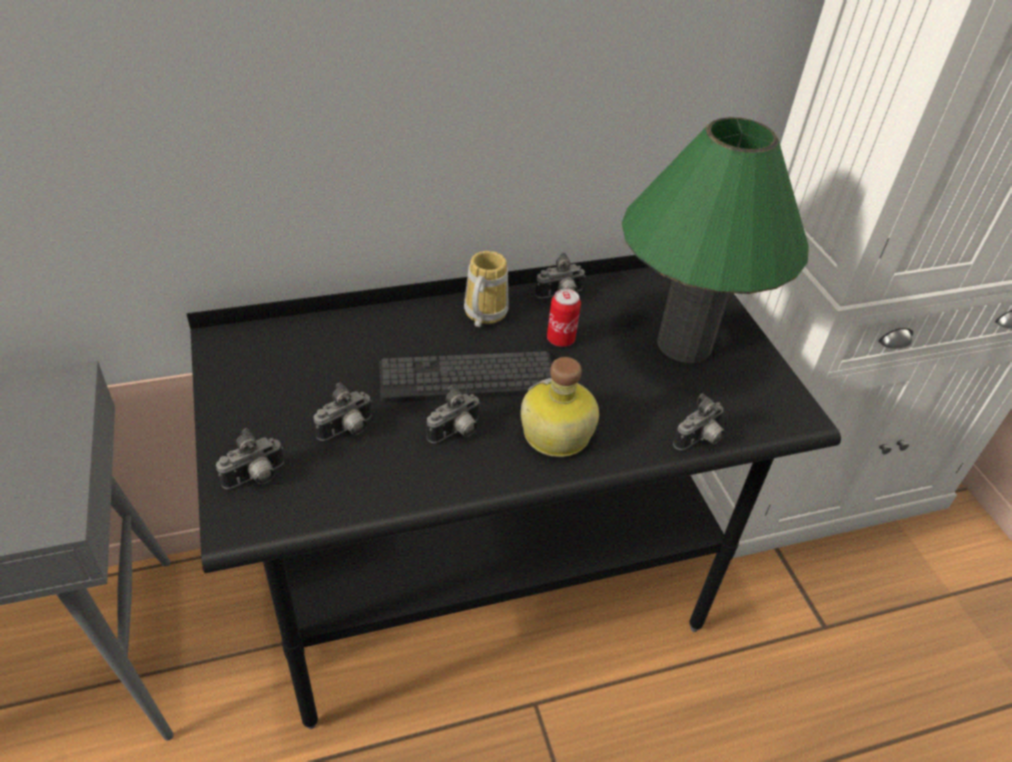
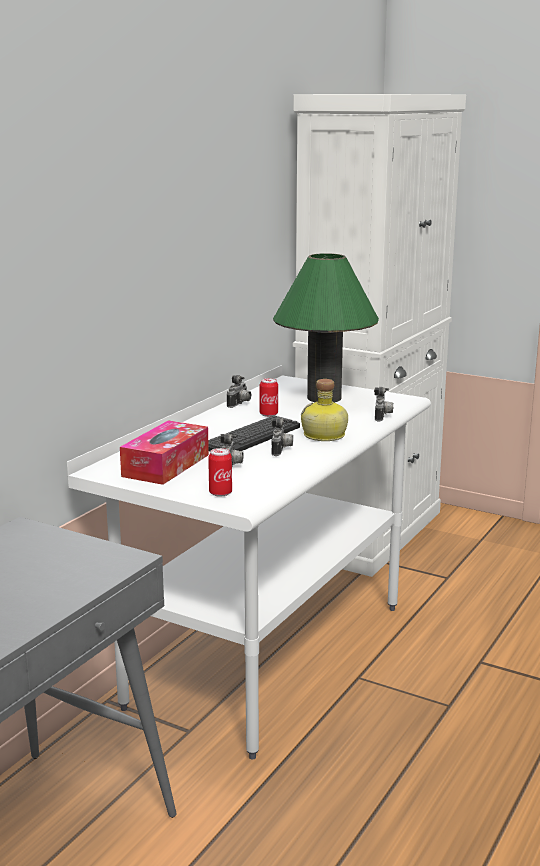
camera: 40 degrees left, 25 degrees down
(256, 478) = (220, 493): camera -> can
(295, 376) = (166, 465): none -> tissue box
(481, 315) = (215, 420): mug -> none
(488, 593) = (268, 654): black desk -> white desk

